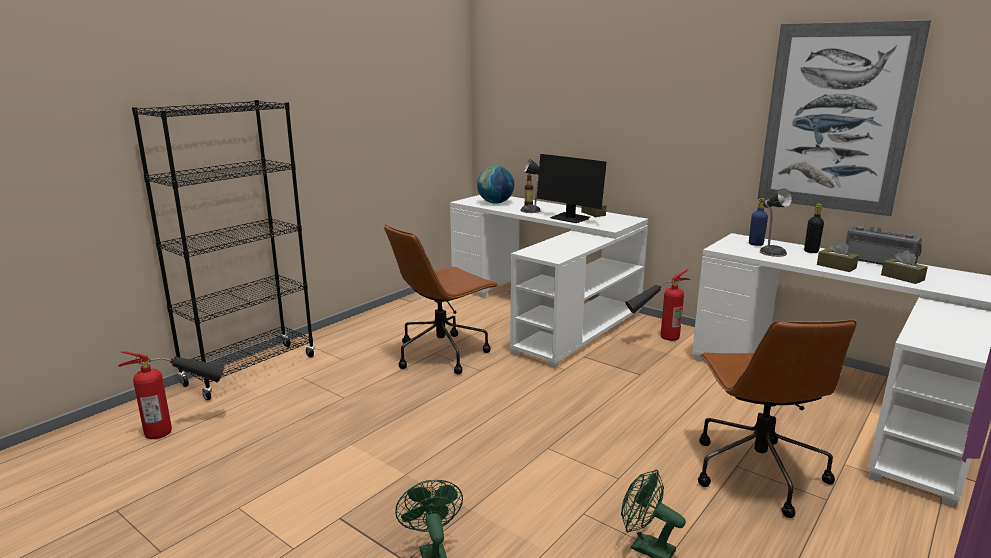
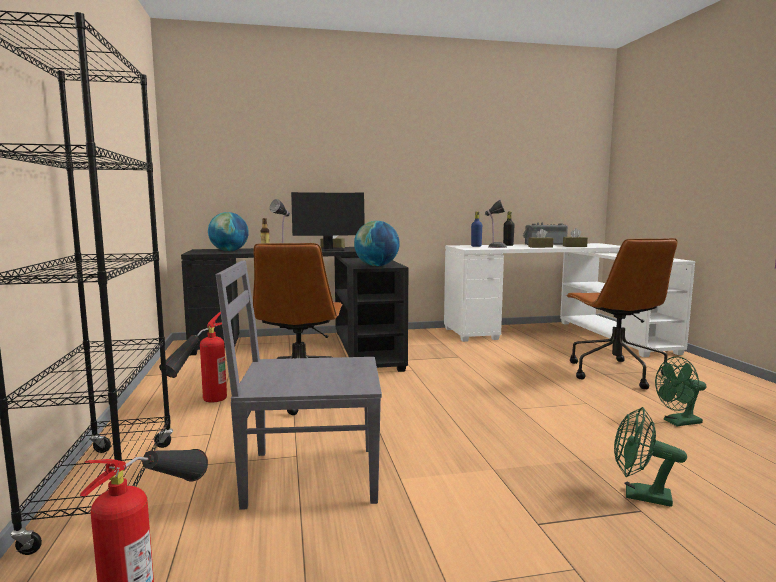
camera: 50 degrees left, 10 degrees down
(321, 413) = (308, 476): none -> grey chair
(542, 254) = (376, 266): none -> globe
(546, 311) = (310, 346): white desk -> black desk
(654, 339) = (418, 339): fire extinguisher -> fire extinguisher (200, 406)
(756, 471) = (614, 372): brown office chair -> brown office chair turned 45 degrees clockwise
(836, 118) = (501, 156): picture -> none

